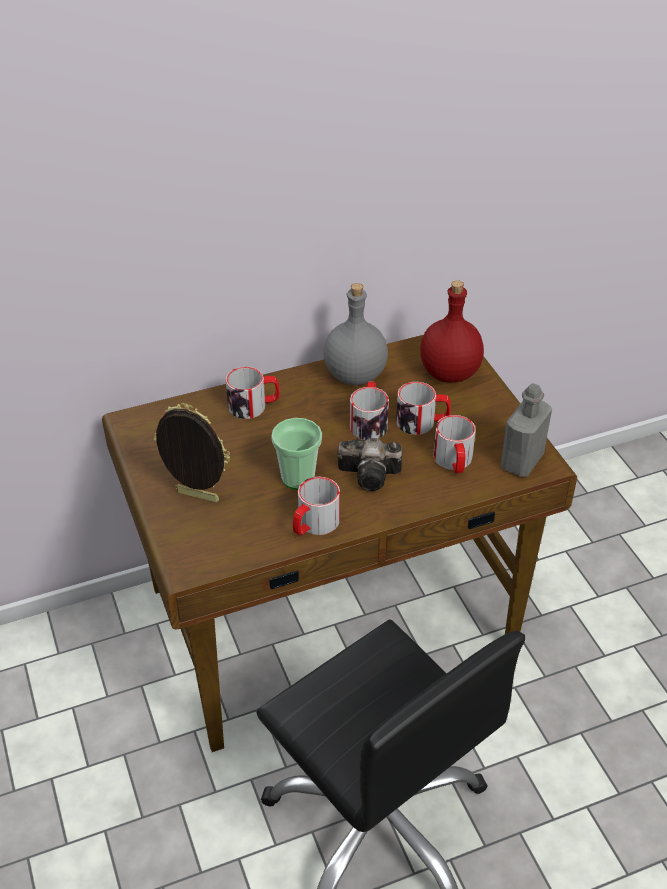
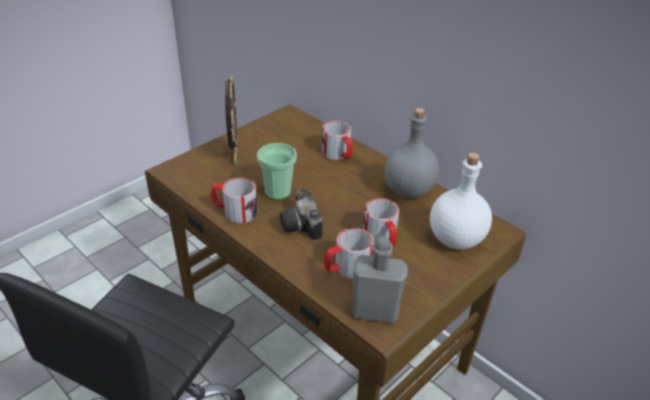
camera: 65 degrees right, 5 degrees down
(369, 422) = (360, 210): mug -> none
(448, 372) = (455, 238): red bottle -> white bottle

